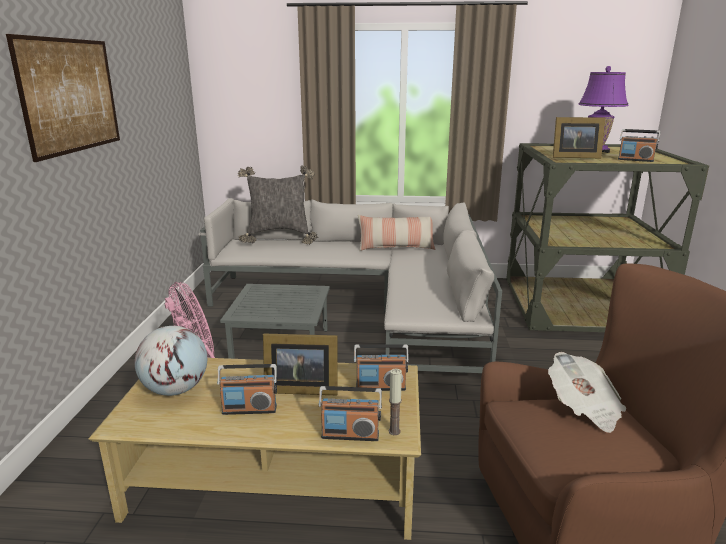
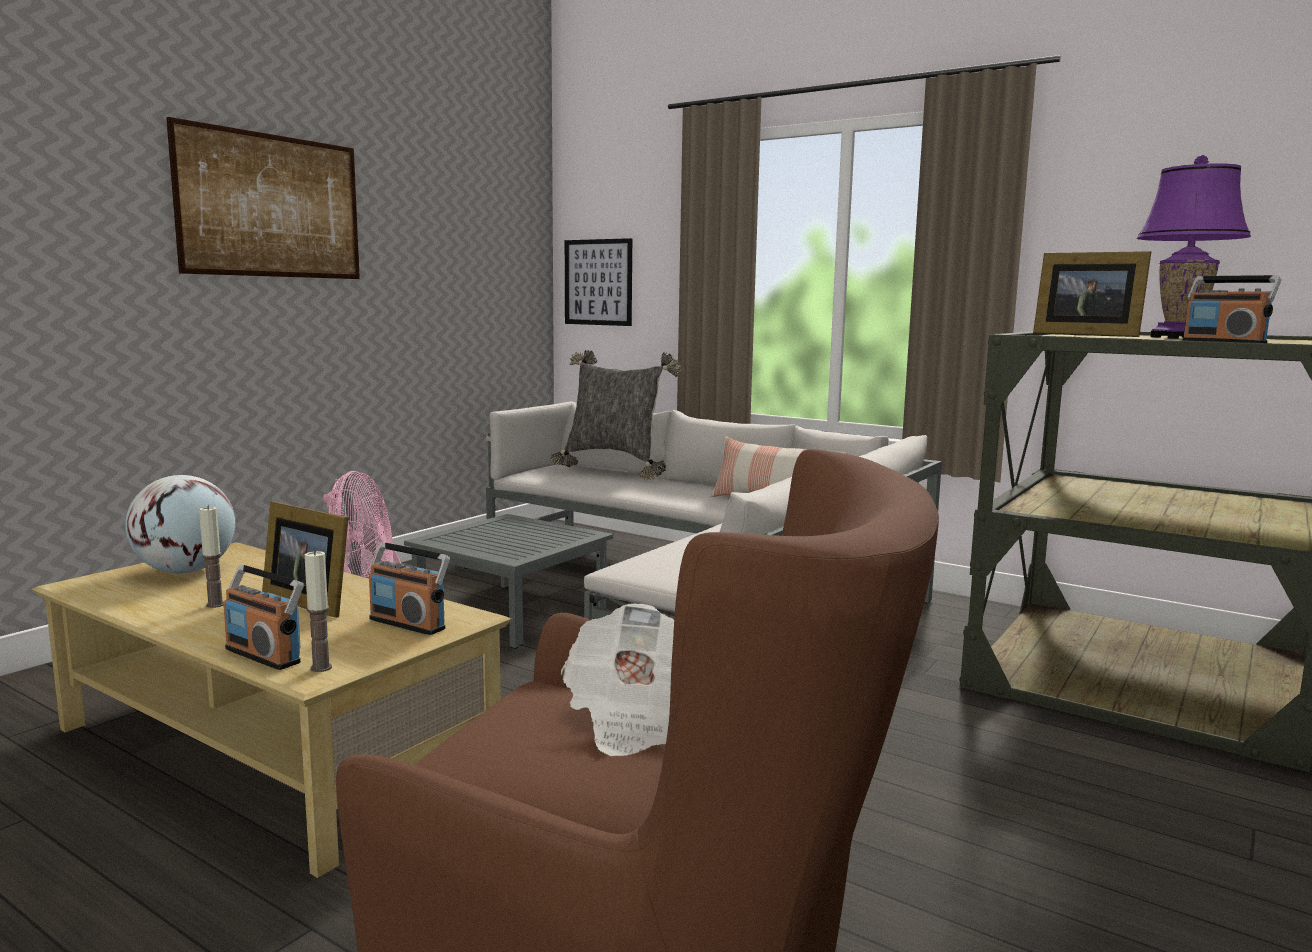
camera: 30 degrees right, 10 degrees down
(233, 117) = (598, 282): none -> picture
(249, 409) = (215, 604): radio -> candle

